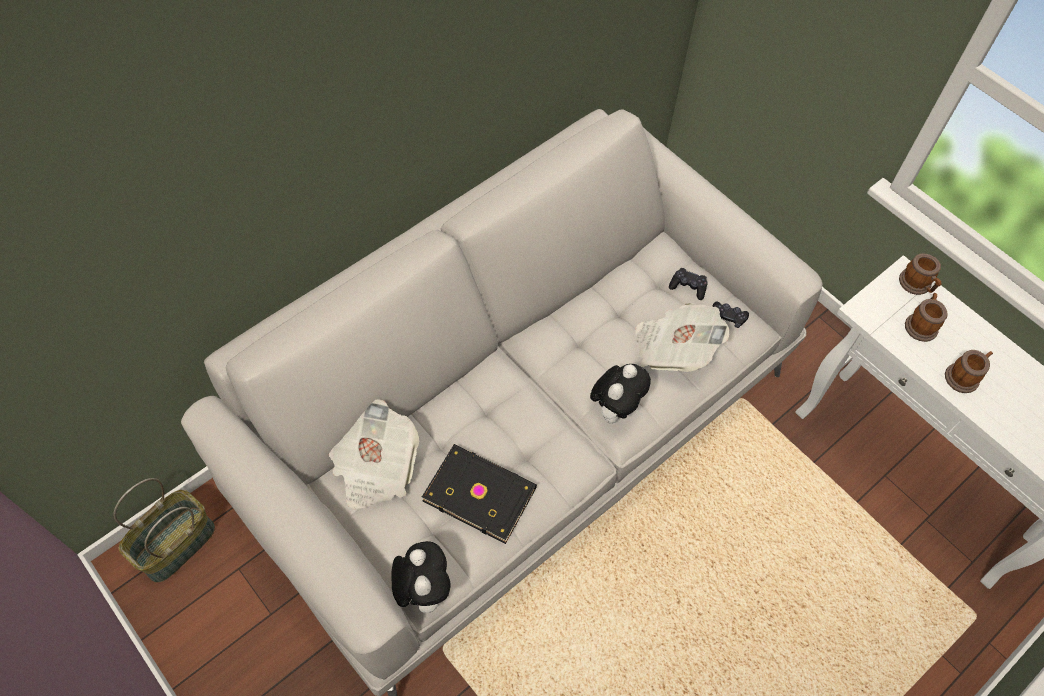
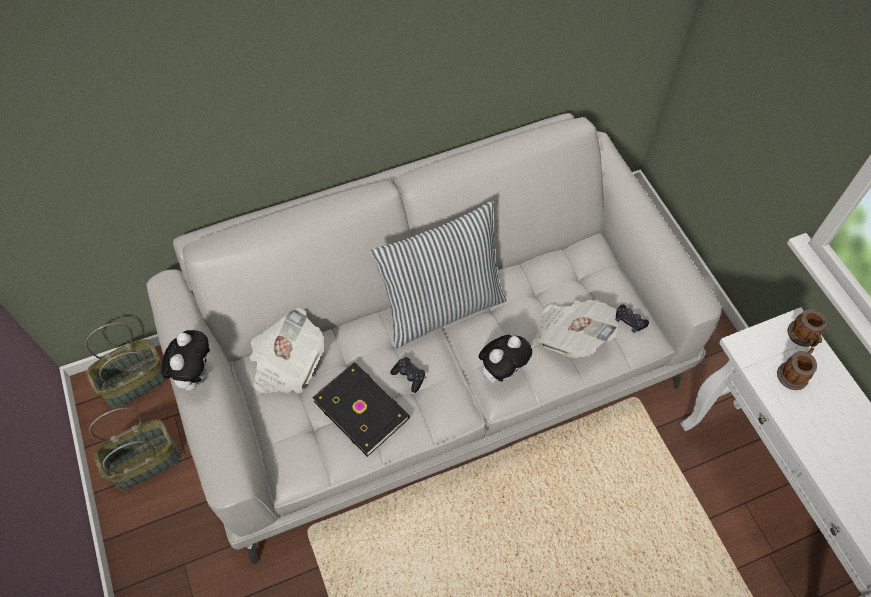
camera: 20 degrees right, 0 degrees up
(223, 632) = (145, 461): none -> basket
(423, 589) = (288, 473): plush toy -> plush toy (195, 374)
(525, 356) = (441, 307): none -> pillow
(688, 287) = (603, 285): black game controller -> black game controller (409, 376)
(964, 376) = (817, 431): mug -> none

